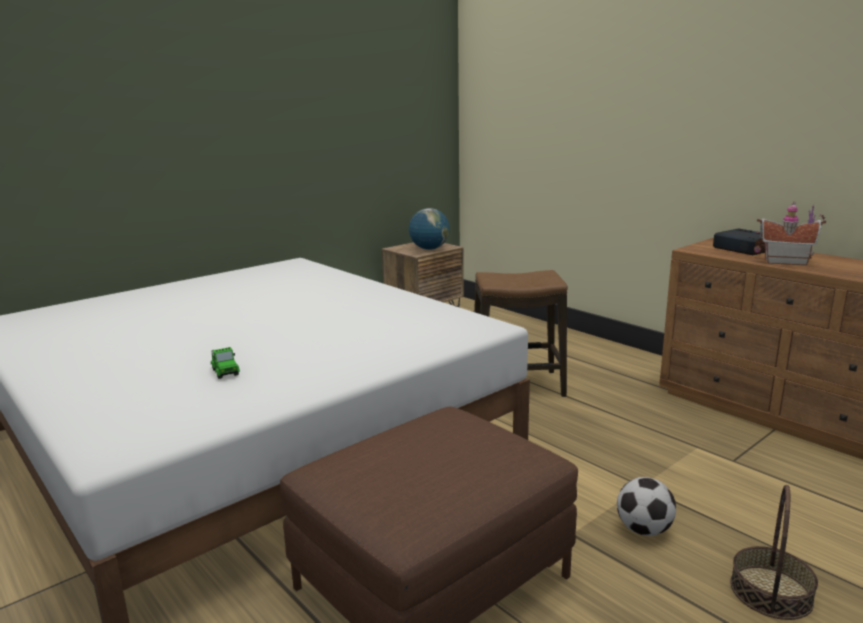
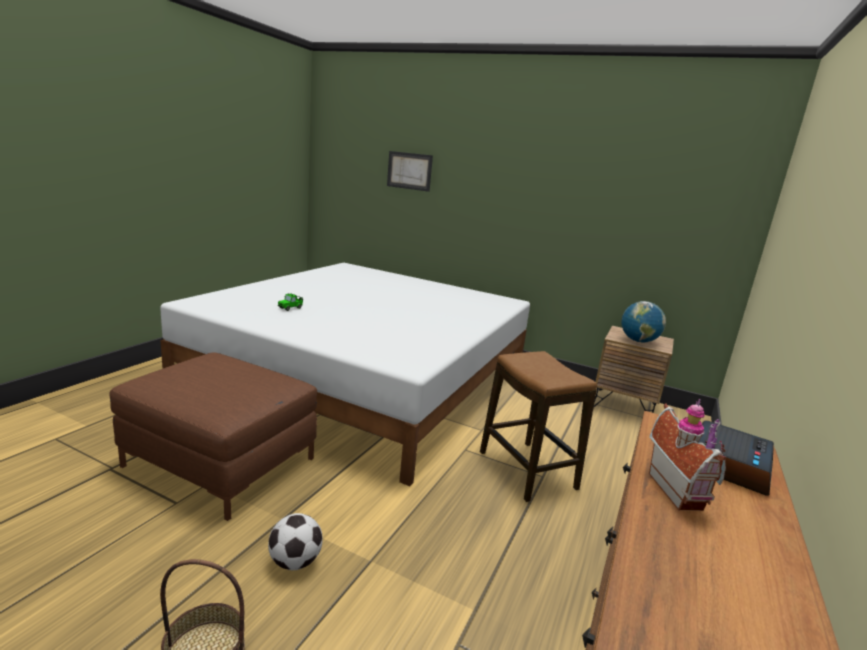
camera: 65 degrees right, 0 degrees up
(64, 121) = (409, 171): none -> picture

